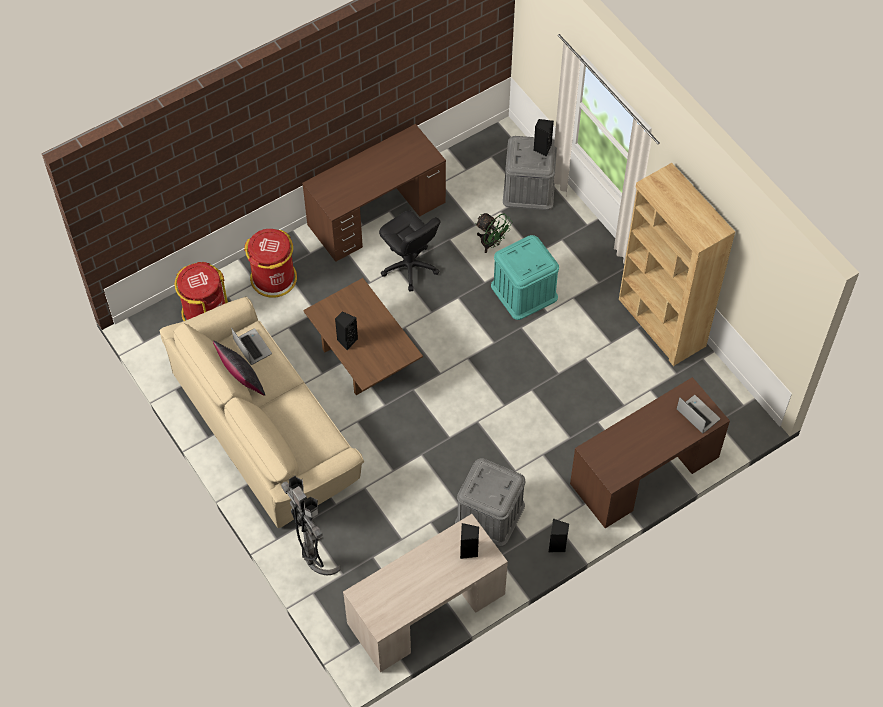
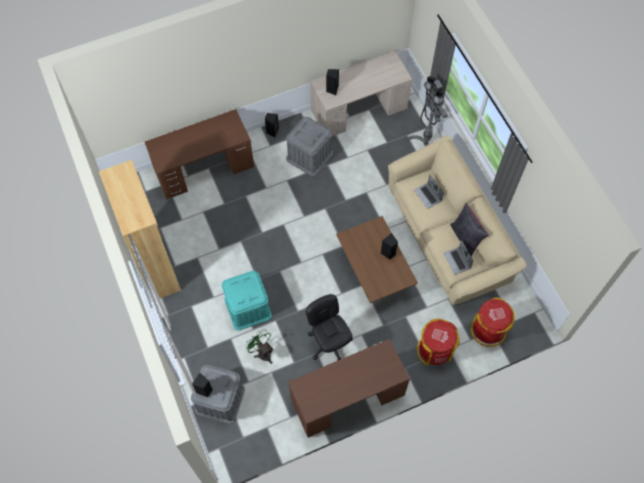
camera: 170 degrees left, 5 degrees up
(697, 415) = (164, 148): laptop -> laptop (428, 196)

